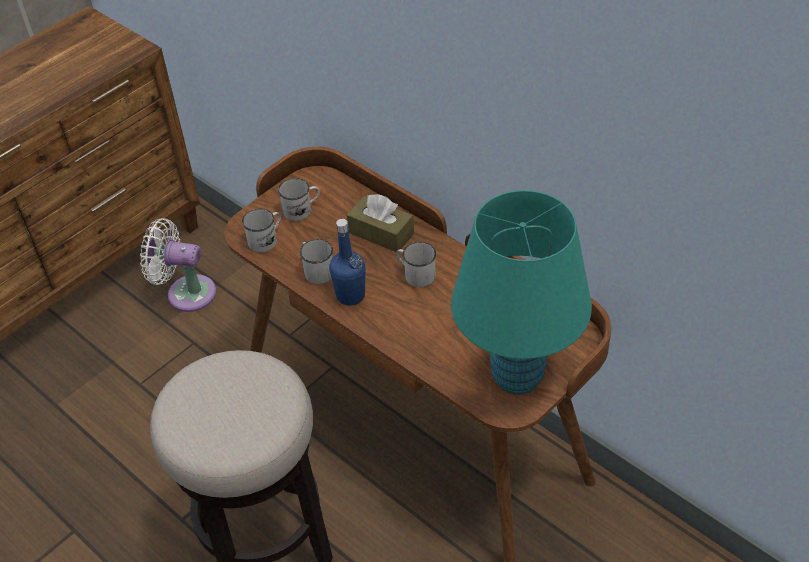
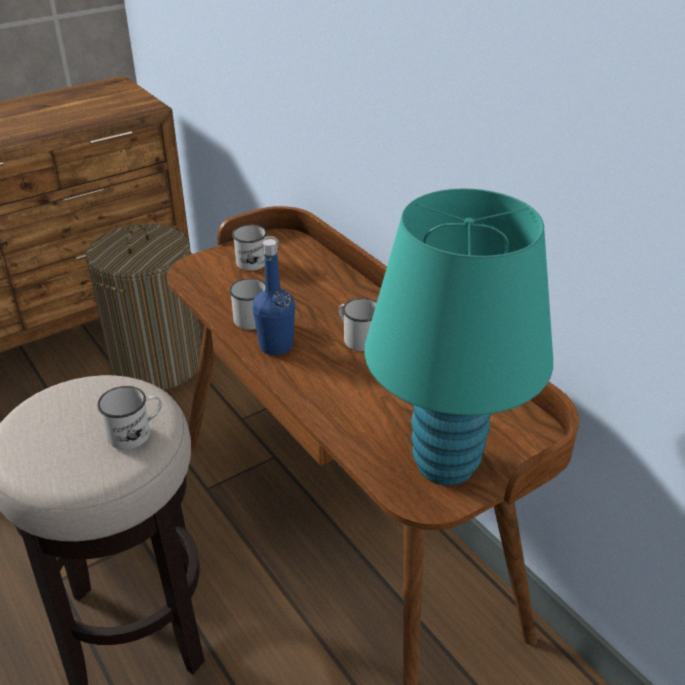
camera: 10 degrees right, 10 degrees down
(186, 293) = (157, 363): white fan -> laundry basket
(266, 239) = (208, 281): white mug -> white mug (136, 432)
(381, 233) = (333, 294): brown tissue box -> none

